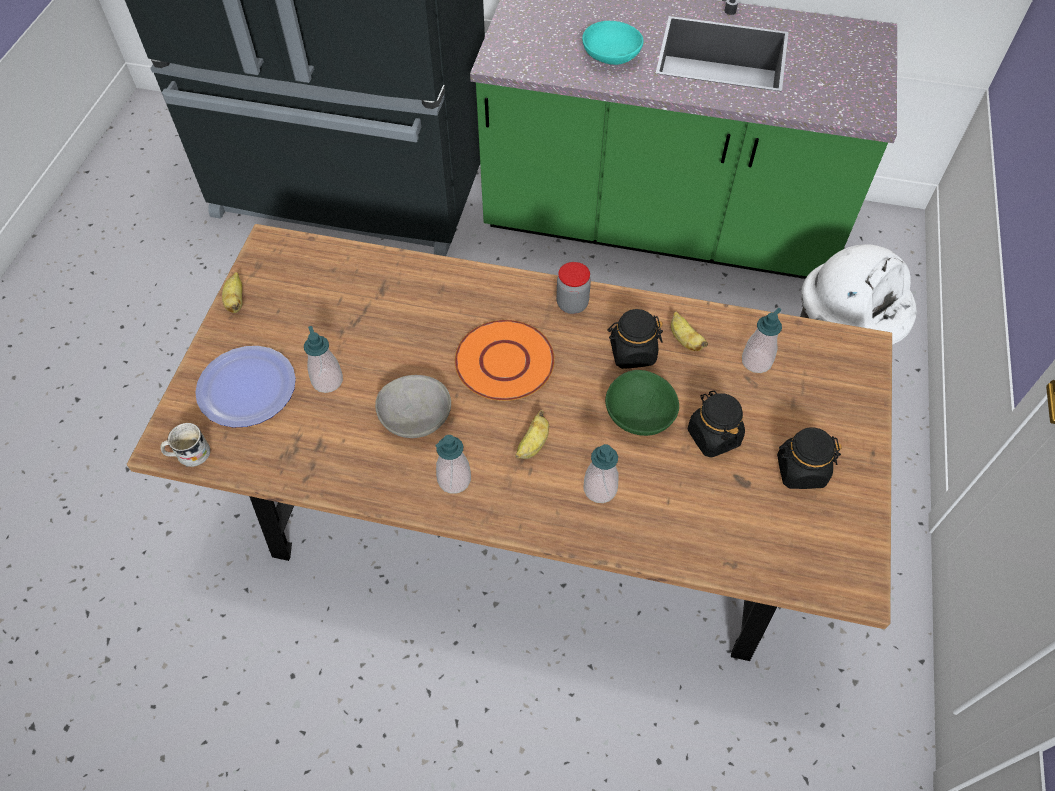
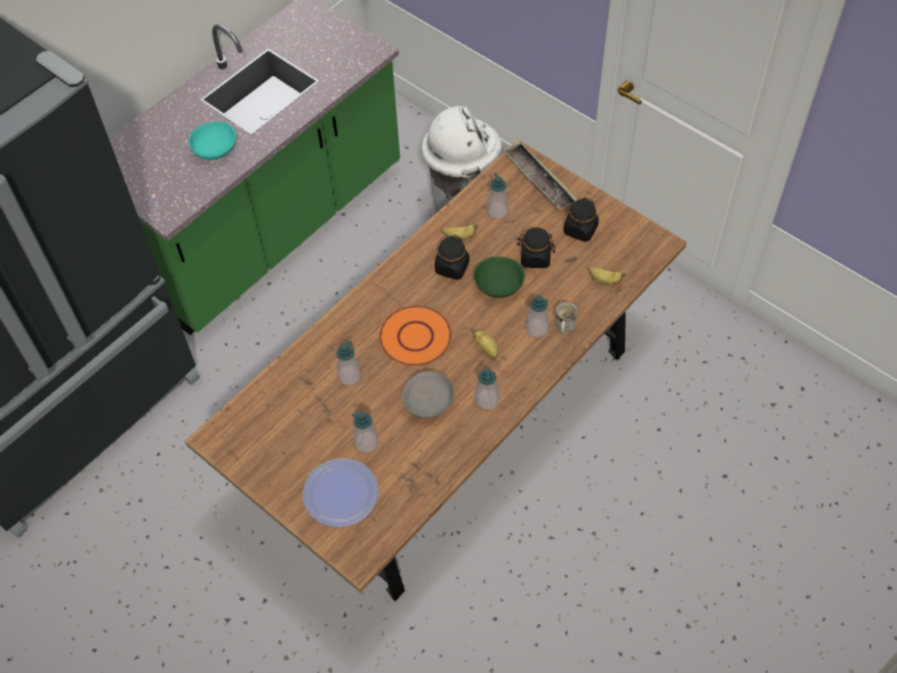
camera: 60 degrees left, 0 degrees up
(189, 455) = (376, 546): white mug -> white mug (563, 327)
(236, 301) = (256, 476): banana -> banana (605, 280)
(411, 323) = (349, 376): none -> soap dispenser
(572, 304) = (393, 281): jar -> none
(845, 384) = (539, 180): none -> tray

